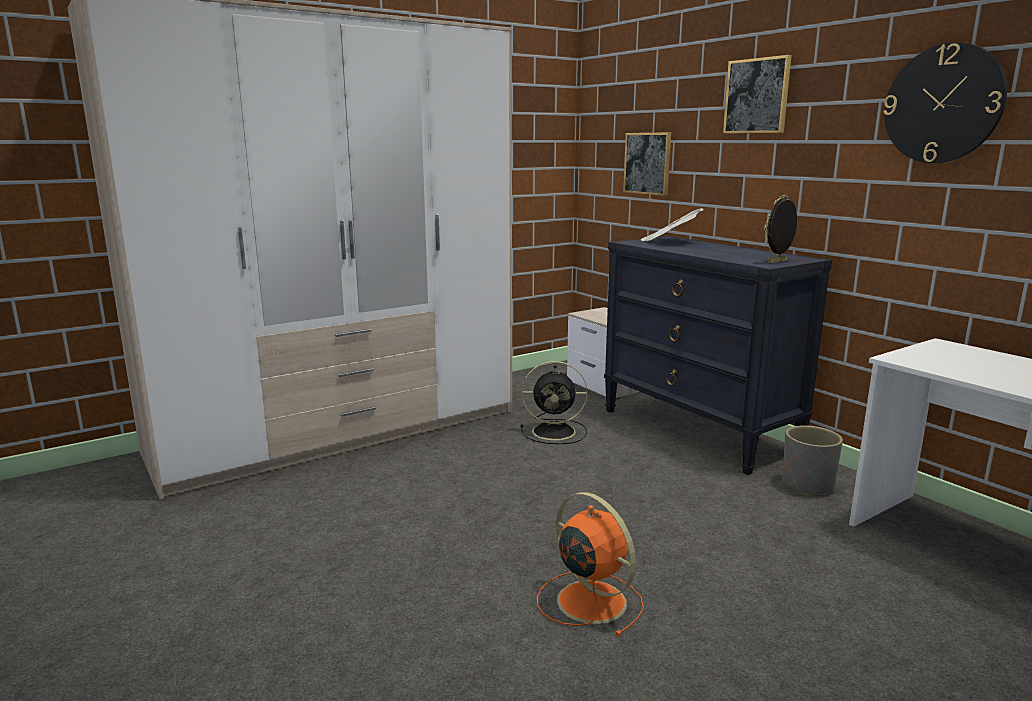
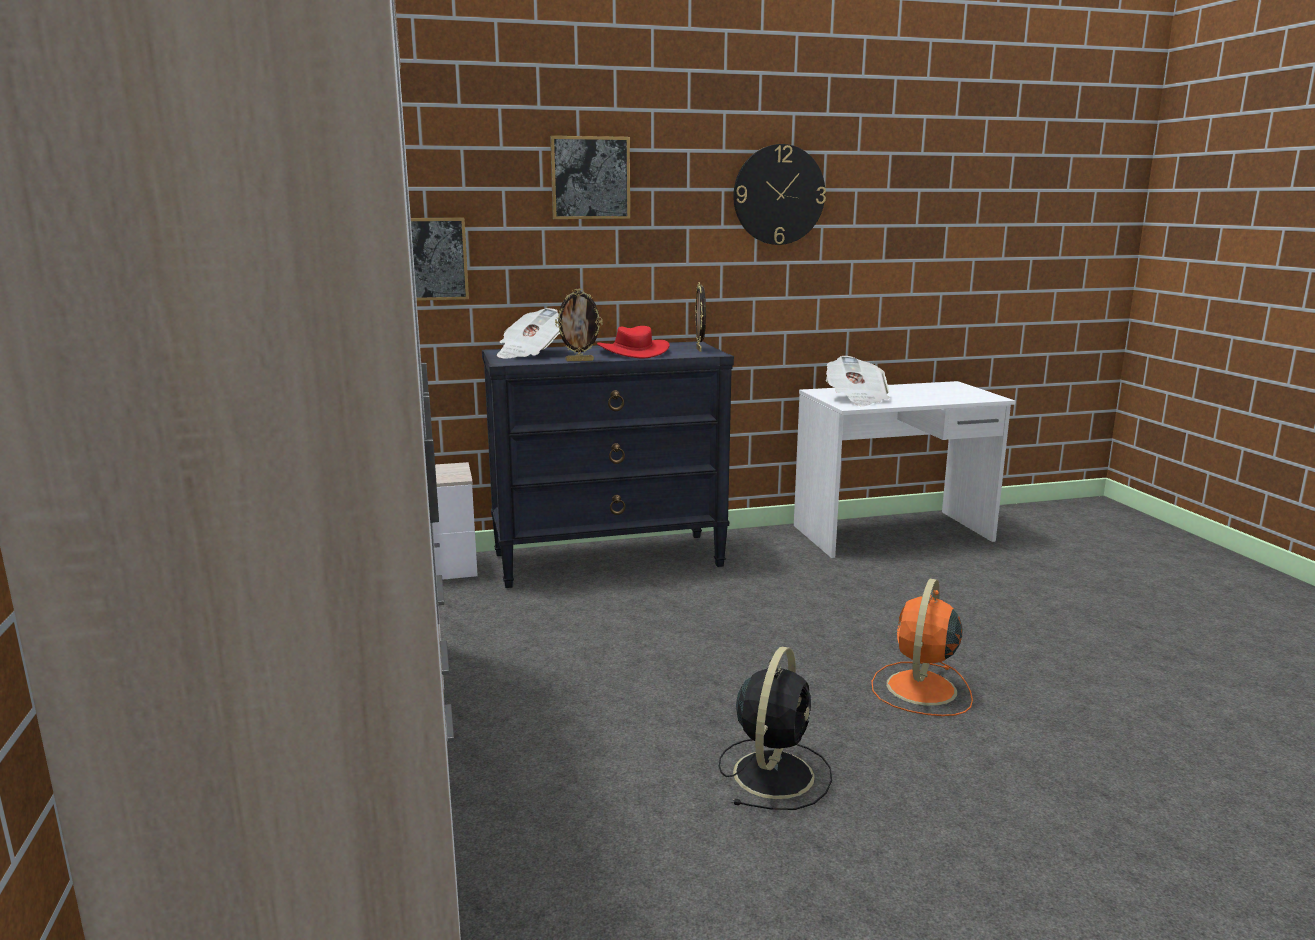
camera: 70 degrees left, 0 degrees up
(556, 431) = (536, 629): black fan -> black fan (774, 772)
(589, 600) = (920, 689): orange fan -> orange fan turned 45 degrees counterclockwise
(663, 249) = (579, 360): none -> picture frame
(728, 253) = (633, 351): none -> red hat
(807, 485) = (758, 551): grey planter -> none
(942, 359) = (856, 399): none -> newspaper

